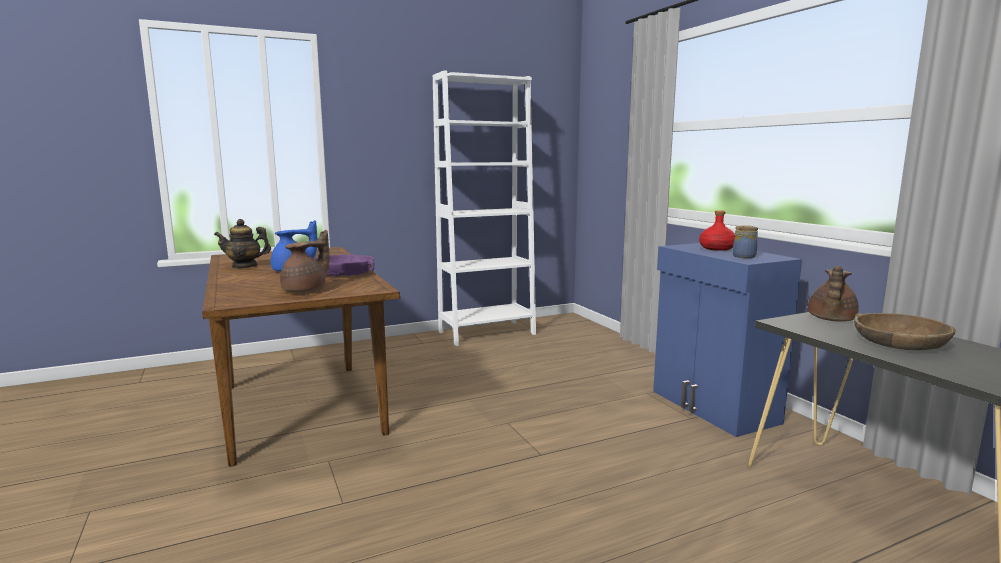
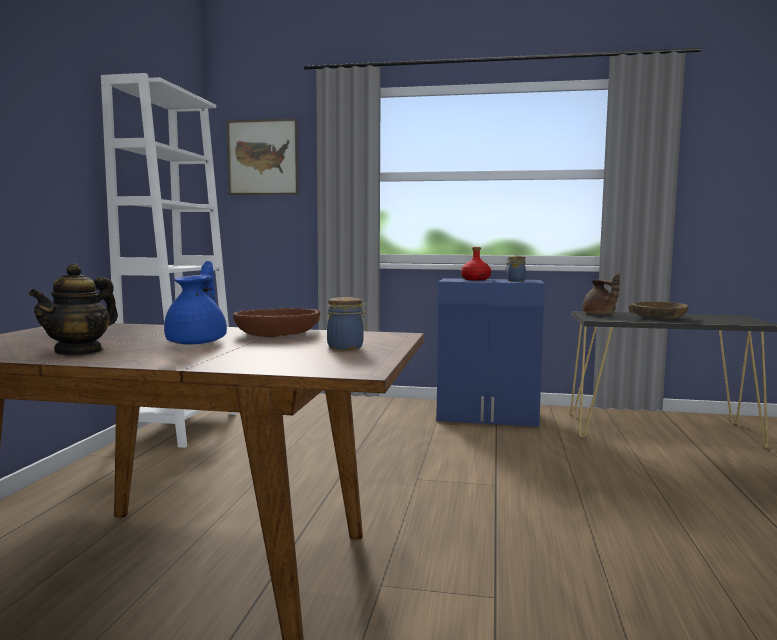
camera: 55 degrees left, 5 degrees down
(306, 290) = (347, 347): brown teapot -> jar
(344, 273) = (277, 334): purple bowl -> brown bowl
(607, 112) = (263, 157): none -> picture

